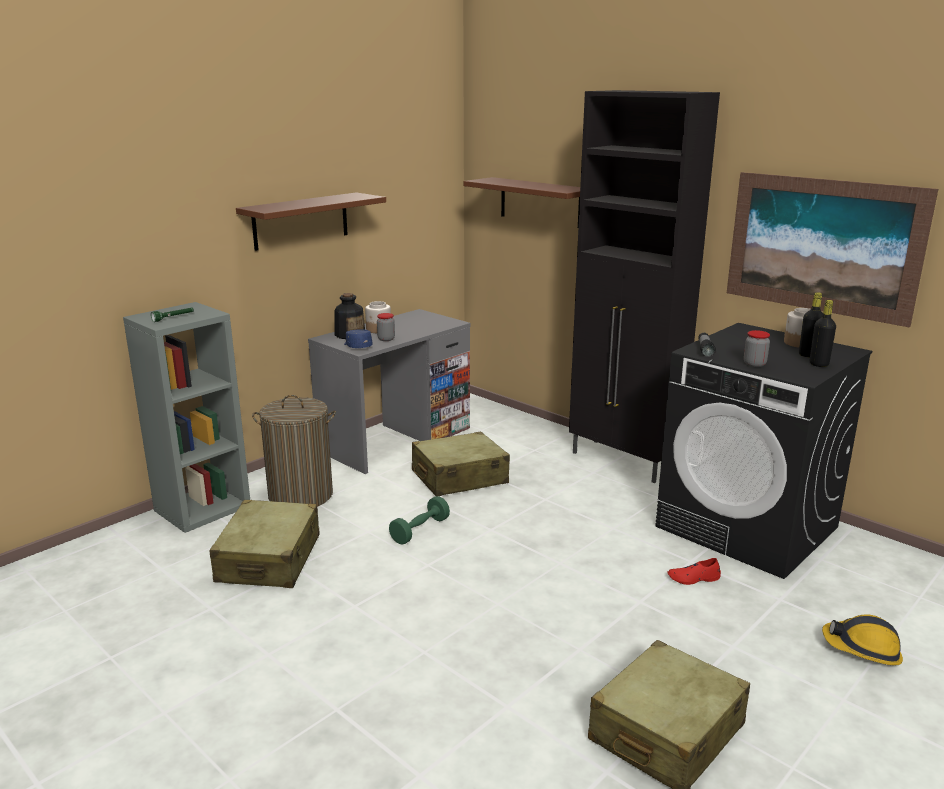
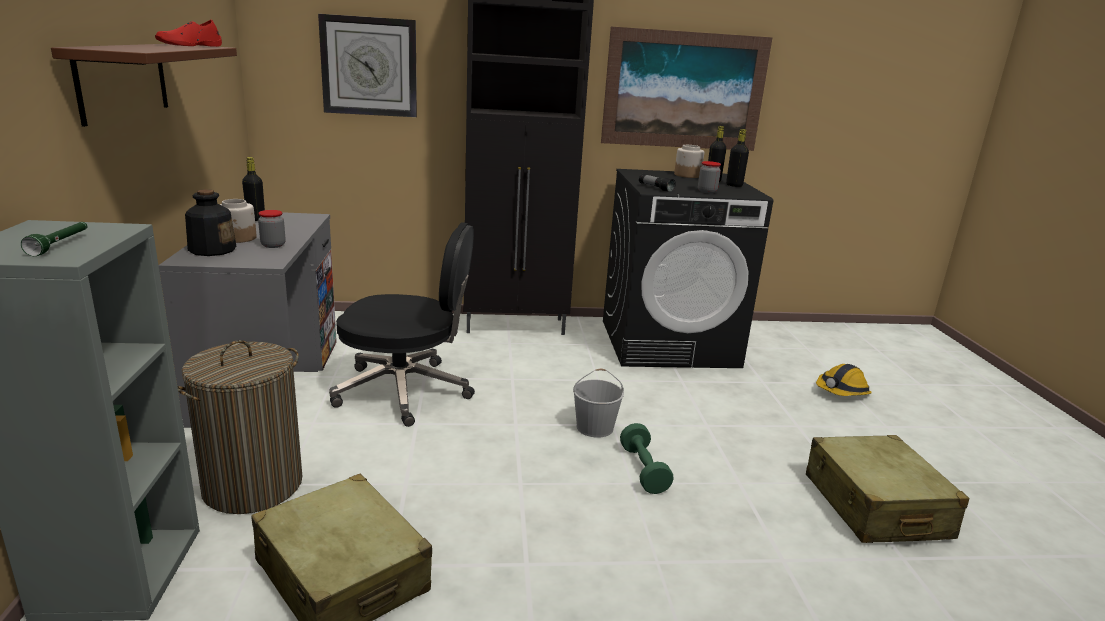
camera: 50 degrees left, 0 degrees up
(357, 346) = (254, 259): blue cap -> none
(416, 317) = (256, 219): none -> black bottle
(420, 530) = (456, 456): green dumbbell -> green dumbbell (643, 470)
(459, 478) = (406, 391): beige suitcase -> black office chair
(540, 202) = (369, 66): brown shelf -> wall clock
(543, 558) = (595, 427): none -> white bucket
(693, 578) = (703, 392): red shoe -> red shoe (190, 45)

